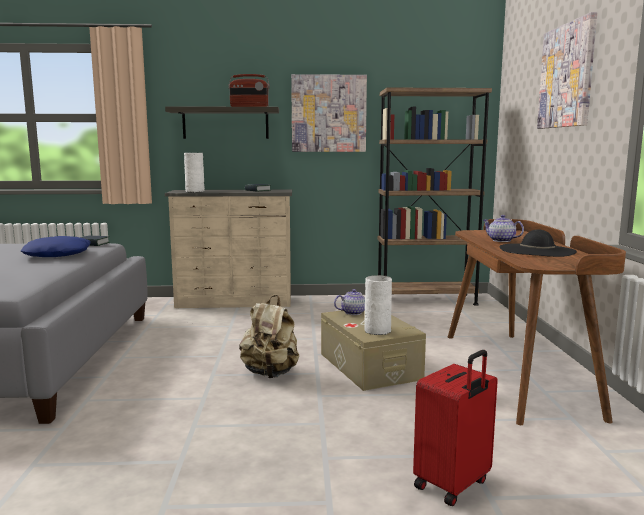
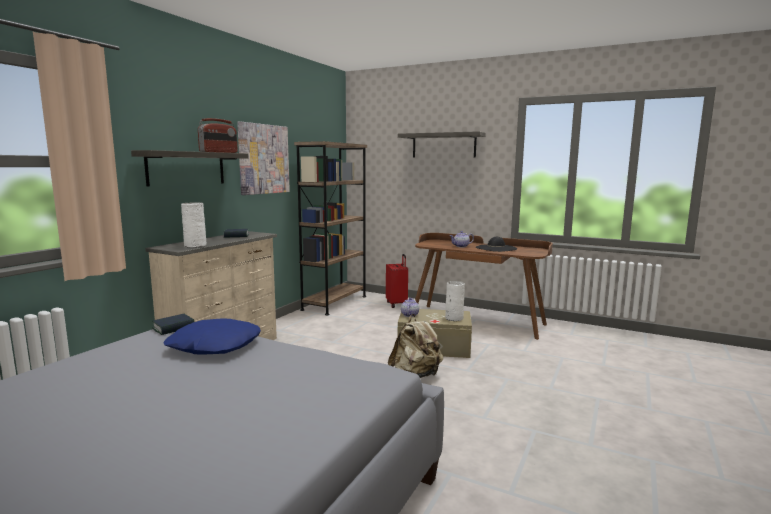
camera: 60 degrees left, 0 degrees up
(453, 485) = (590, 368): red suitcase -> red suitcase (397, 304)
(567, 76) = (443, 145): picture -> shelf

